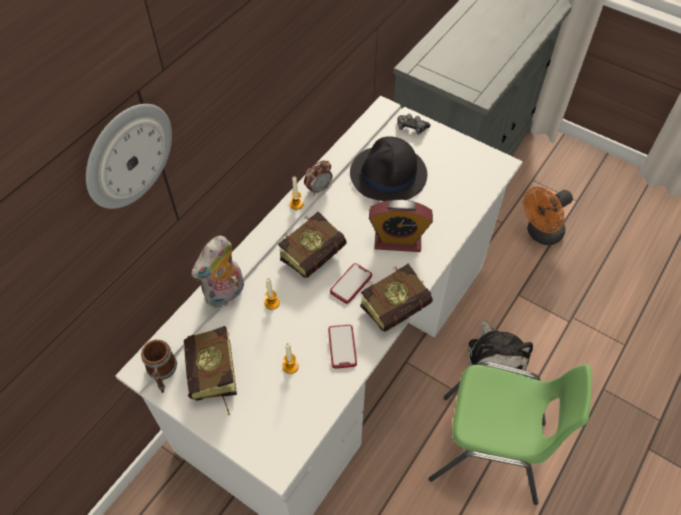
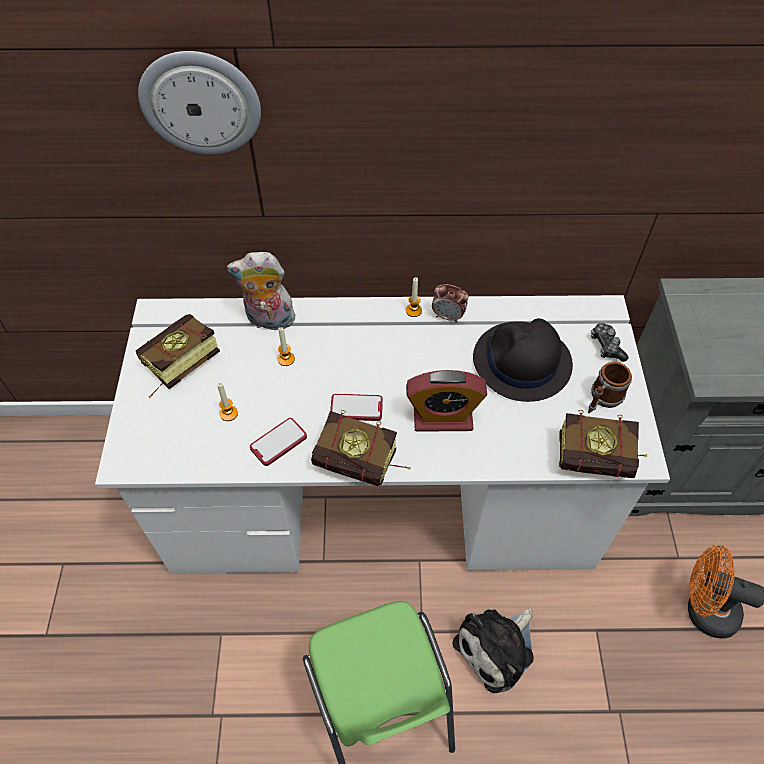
camera: 55 degrees right, 0 degrees up
(162, 373) = (159, 327): mug -> mug (602, 399)
(318, 253) = (370, 361): book -> book (601, 461)
(397, 241) = (443, 418): alarm clock -> alarm clock turned 60 degrees counterclockwise

